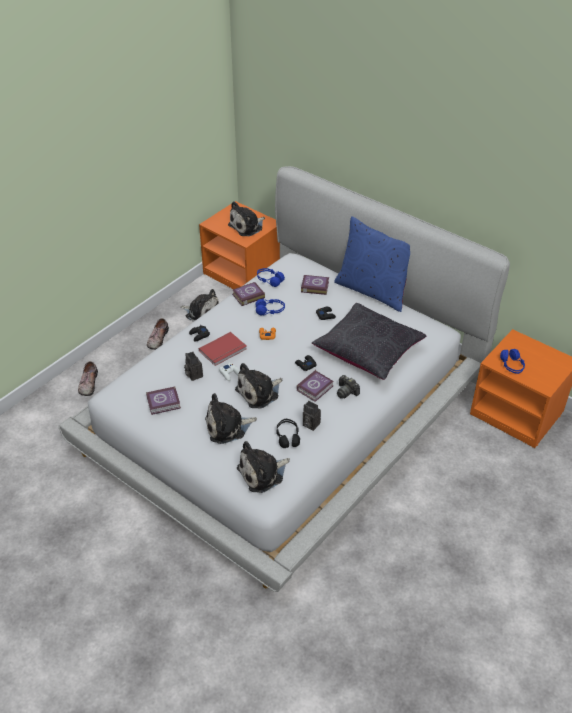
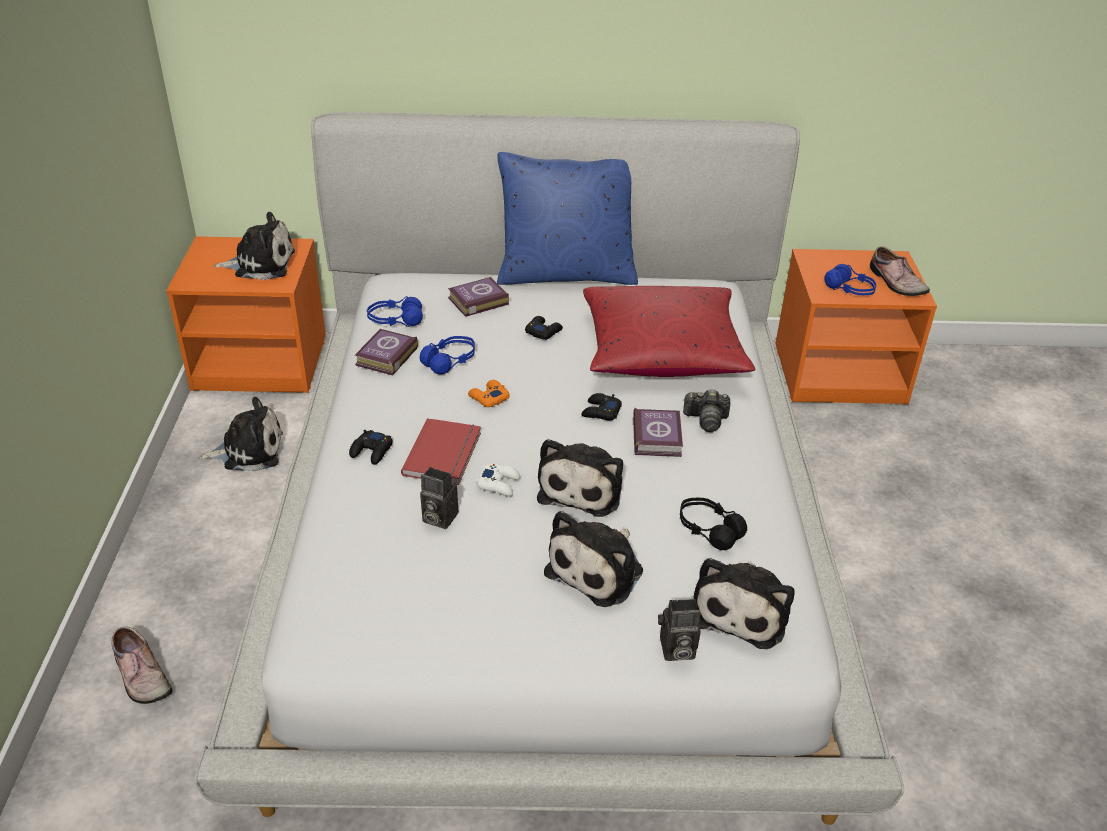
camera: 40 degrees left, 5 degrees down
(157, 338) = (207, 528): shoe -> shoe (895, 282)
(164, 403) = (440, 593): book -> none
(247, 226) = (260, 264): plush toy -> plush toy turned 105 degrees counterclockwise
(310, 424) = (715, 493): camera -> camera (675, 650)
(368, 350) = (662, 351): black pillow -> red pillow

